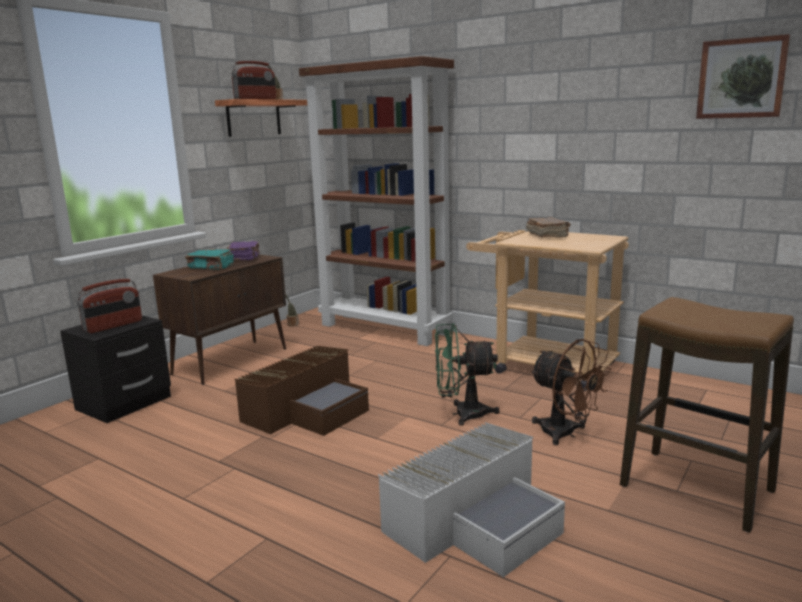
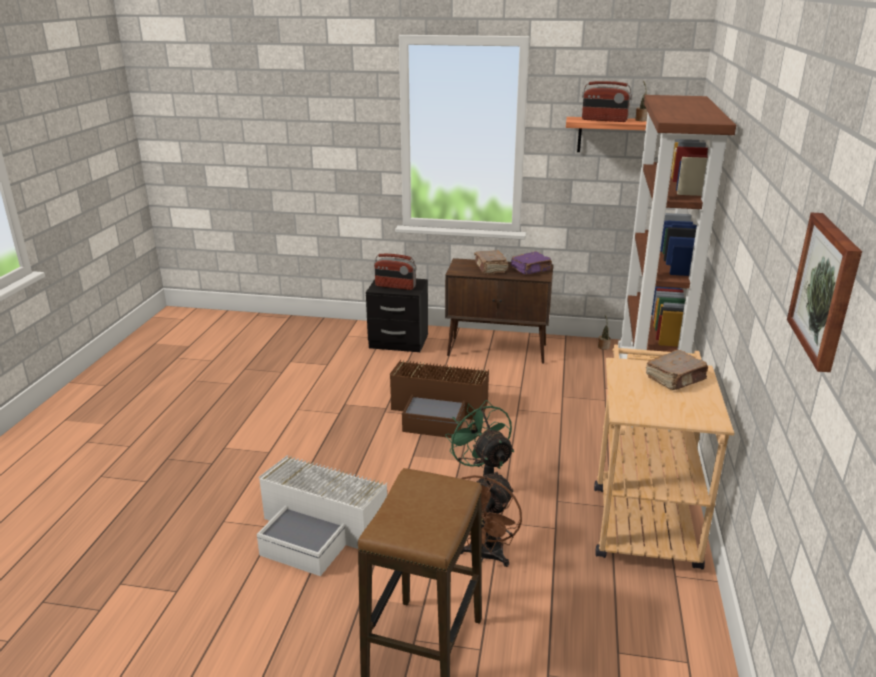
camera: 65 degrees right, 10 degrees up
(211, 267) = (490, 268): turquoise book -> brown book

